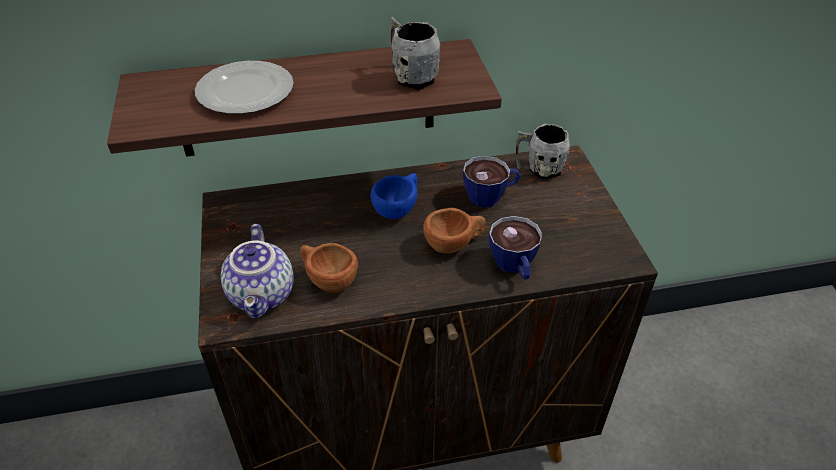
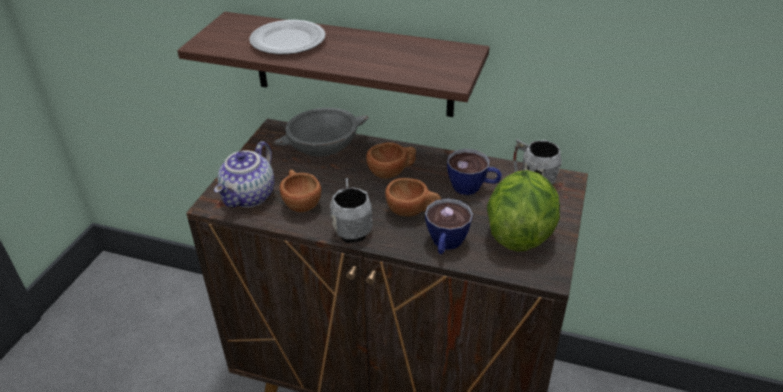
camera: 30 degrees right, 5 degrees down
(299, 205) = (323, 146): none -> grey bowl
(398, 208) = (392, 172): blue cup -> brown cup
(411, 76) = (413, 60): grey mug -> grey mug (352, 228)
(569, 227) = (519, 232): none -> lettuce

